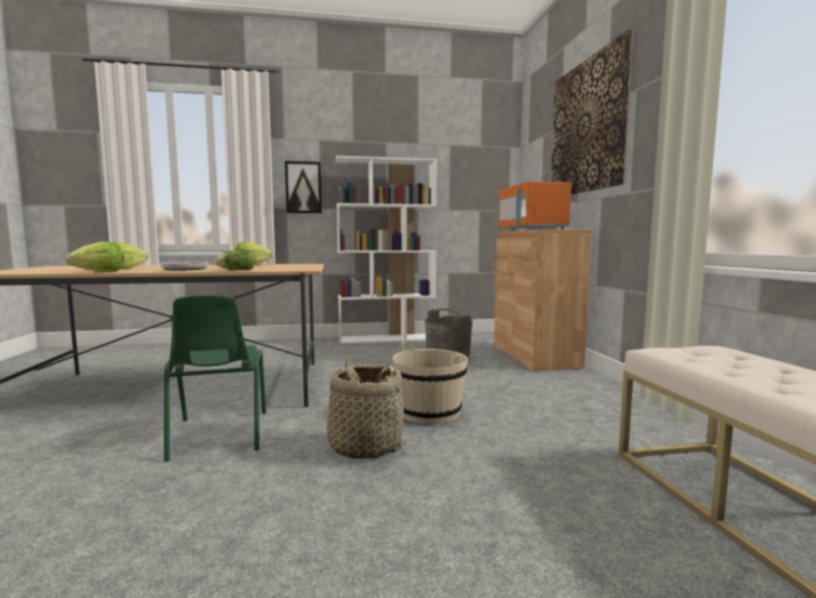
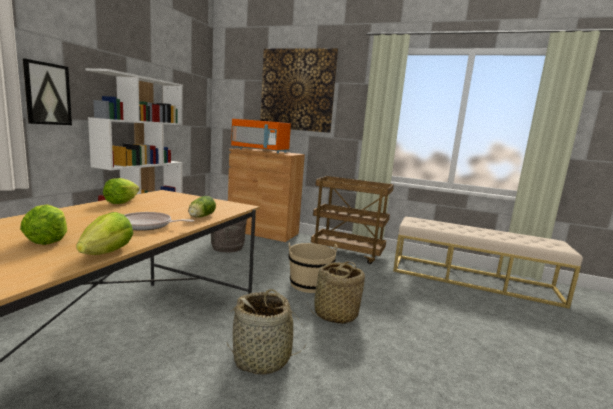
camera: 60 degrees left, 5 degrees up
(218, 435) = (262, 358): green chair -> basket
(600, 408) = (348, 253): none -> brown cart

